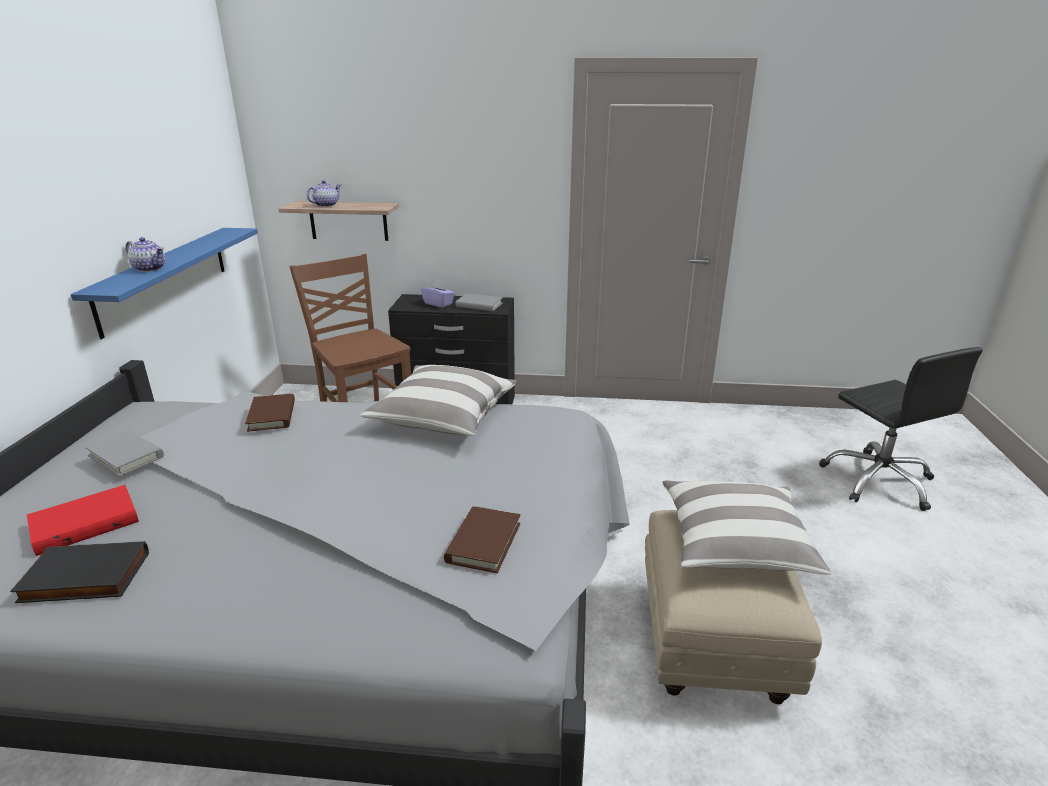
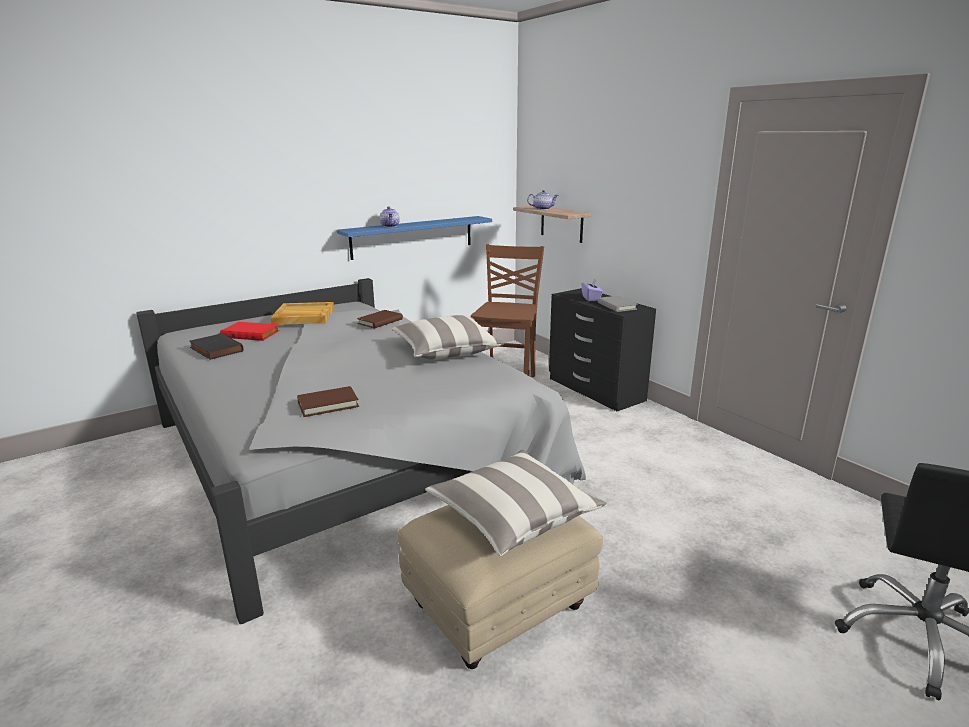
camera: 50 degrees right, 5 degrees down
(126, 456) = (303, 316): grey book -> beige tray

